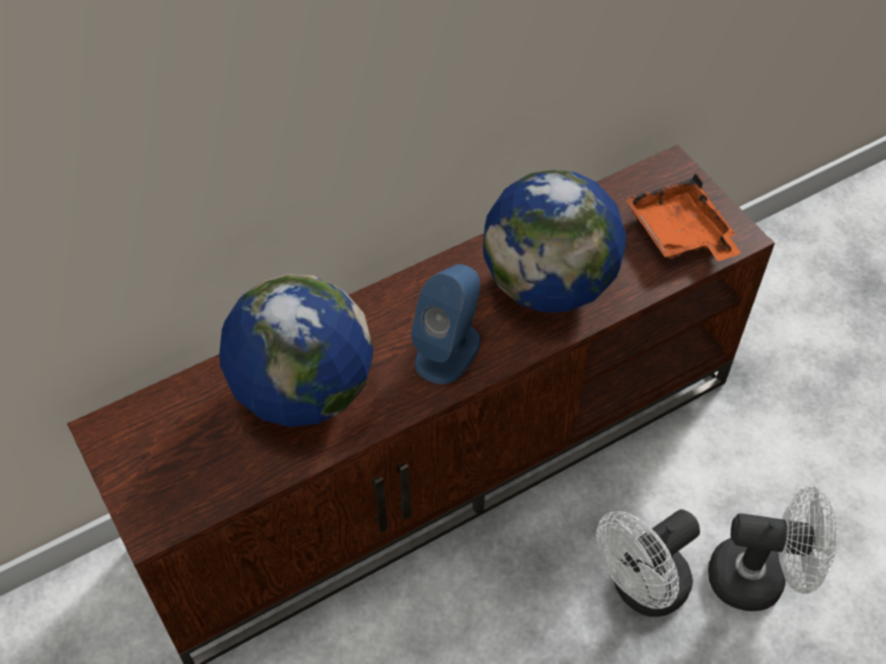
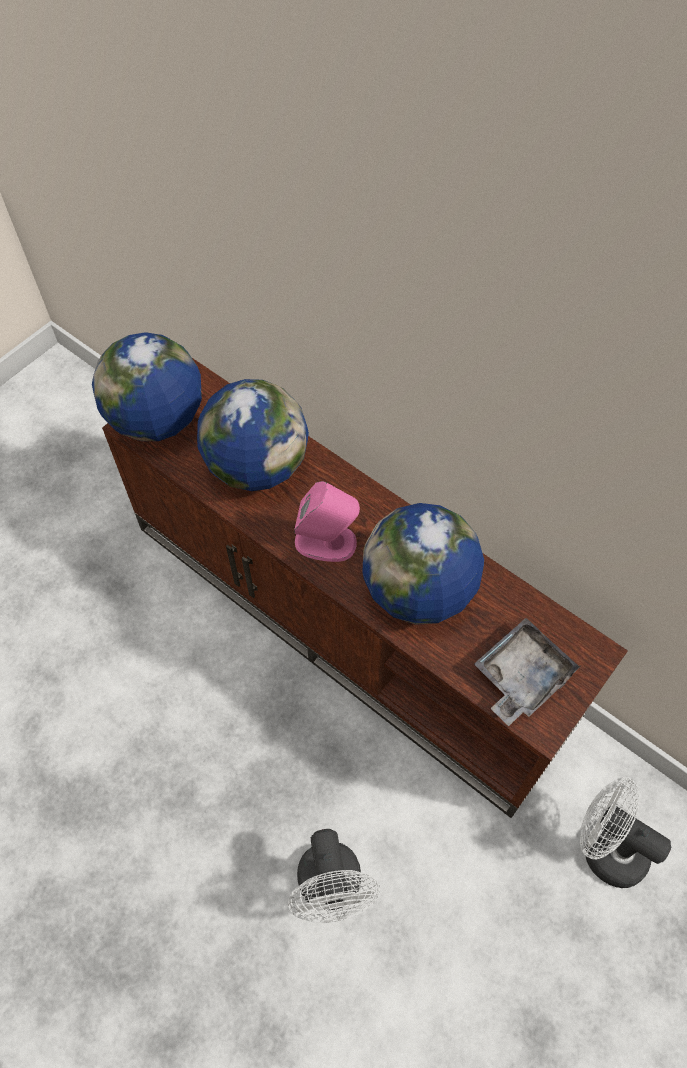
camera: 70 degrees right, 5 degrees up
(163, 489) = (157, 421): none -> globe
(448, 350) = (326, 542): blue speaker -> pink speaker
(641, 589) = (290, 796): white fan -> white fan (605, 848)
(679, 233) = (521, 676): orange tray -> grey tray

